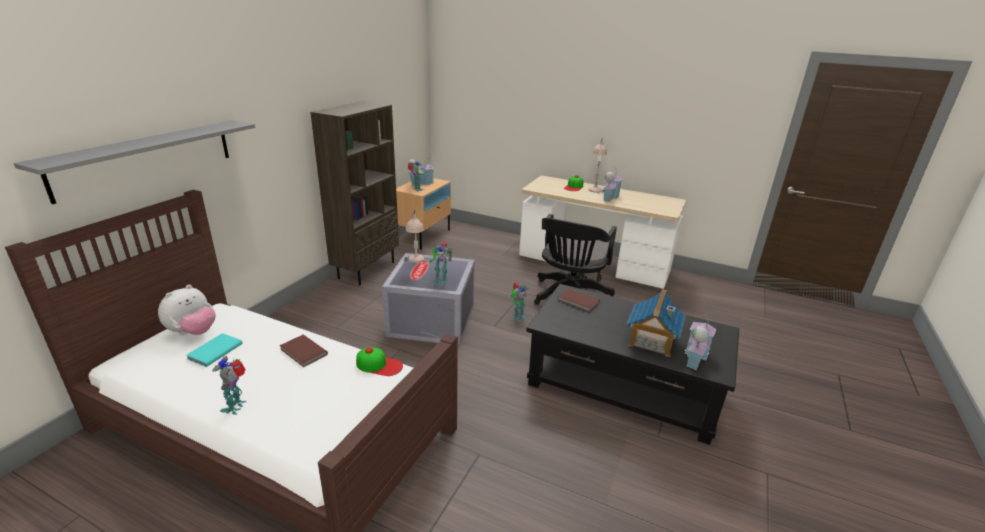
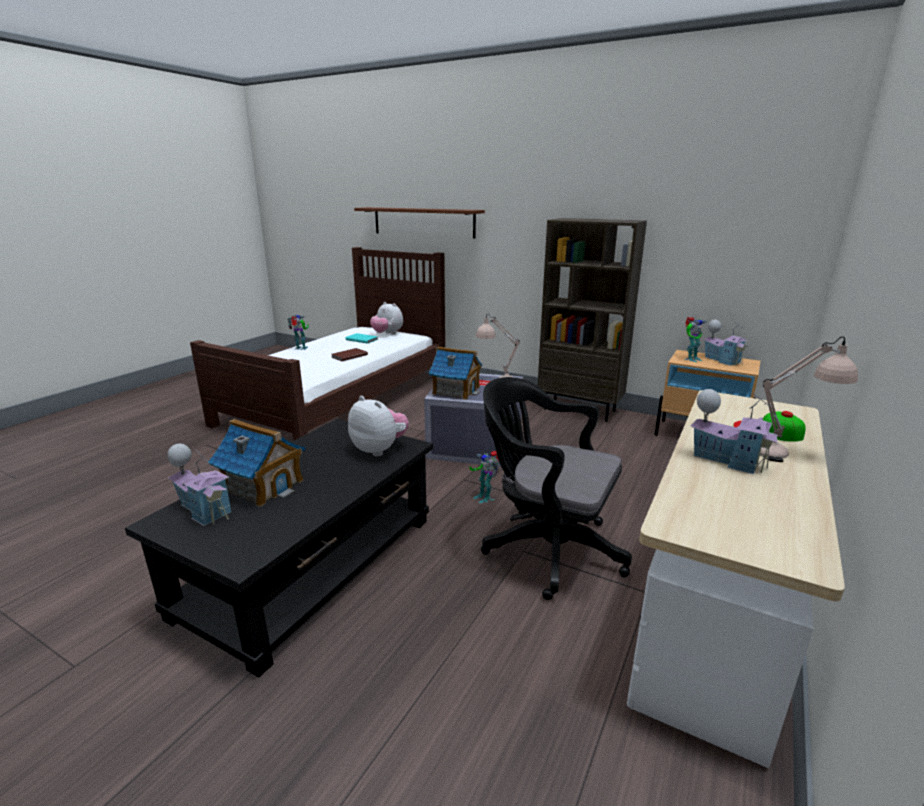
camera: 95 degrees right, 5 degrees down
(147, 158) = (423, 222): grey shelf -> brown shelf
(379, 365) = (319, 374): cap -> none
(440, 280) = (456, 390): toy robot -> toy house
(578, 301) = (379, 449): brown book -> plush toy

